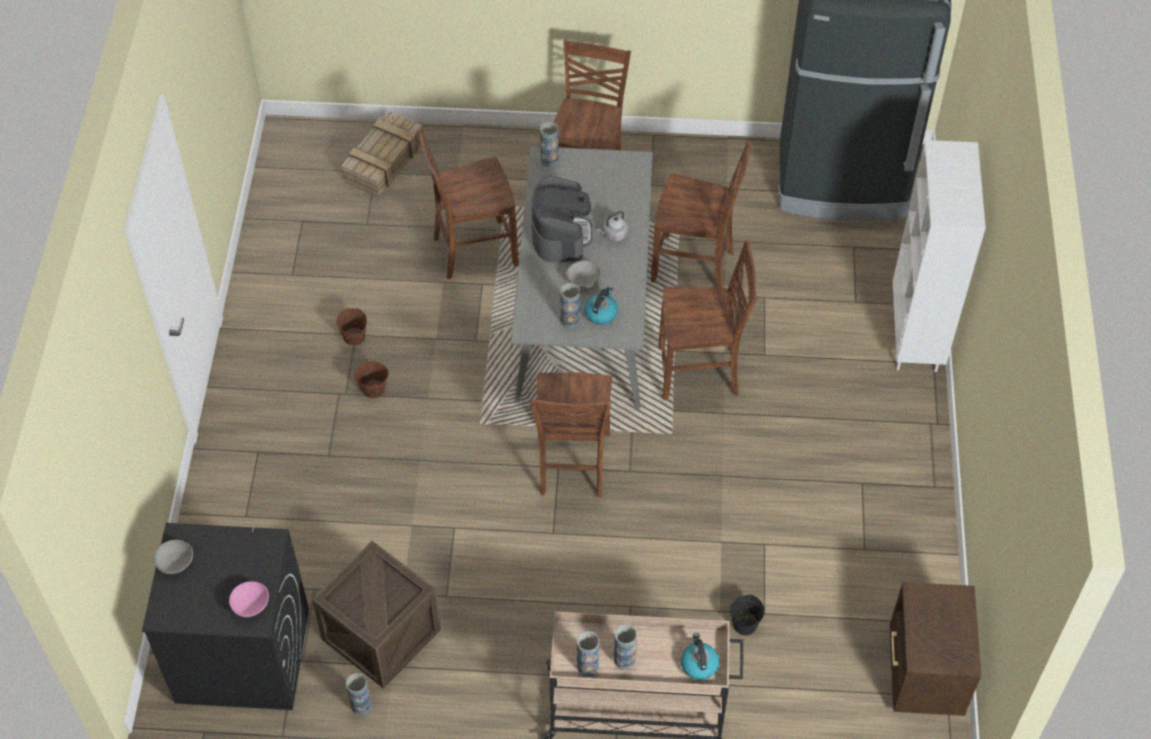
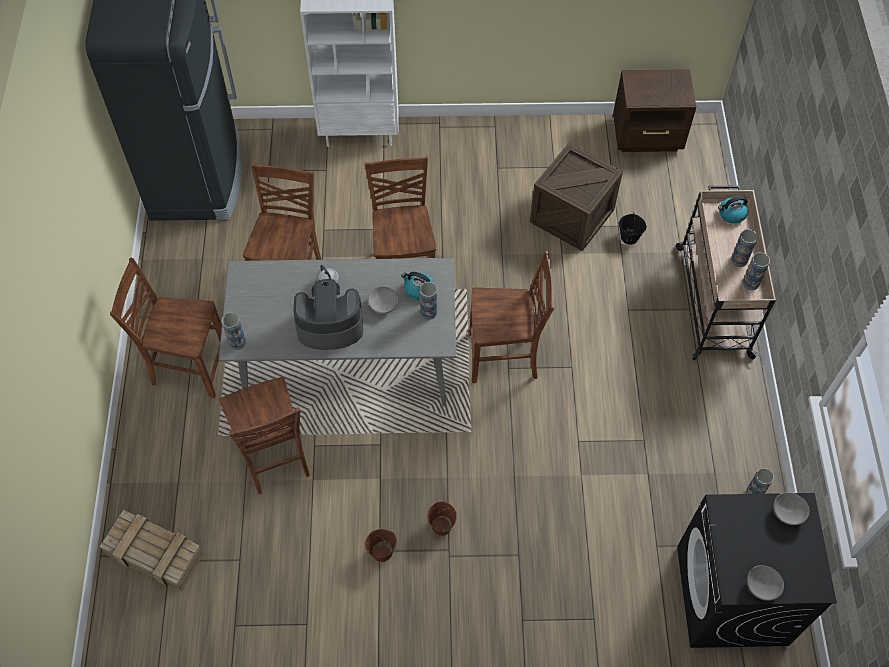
camera: 95 degrees left, 5 degrees up
(250, 604) = (787, 513): pink bowl -> grey bowl
(381, 634) = (688, 485): crate -> crate (572, 216)

